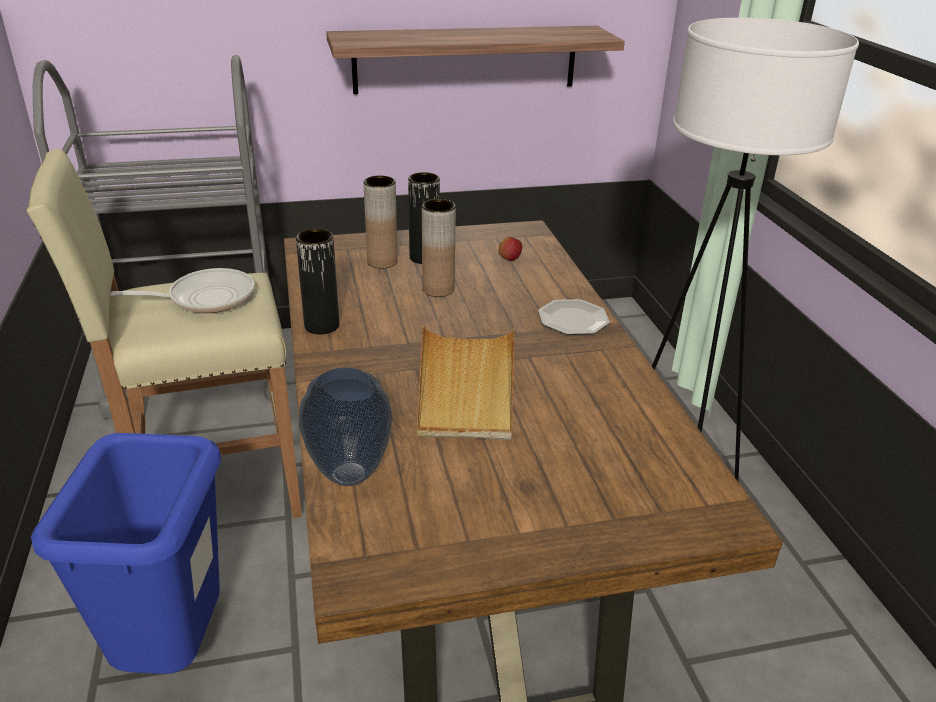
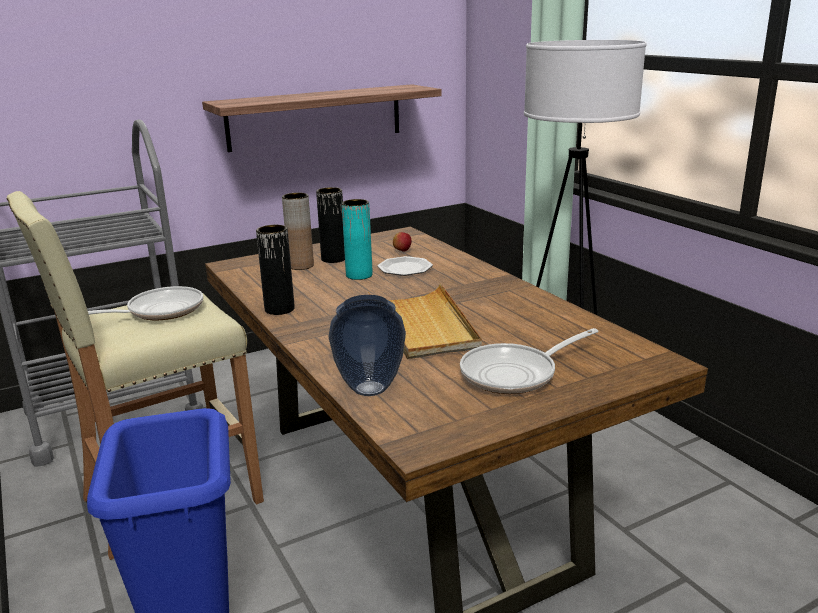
camera: 15 degrees left, 10 degrees down
(438, 289) = (359, 275): brown vase -> turquoise vase
(529, 491) = (515, 374): none -> frying pan
(572, 320) = (476, 277): plate -> plate (404, 268)

